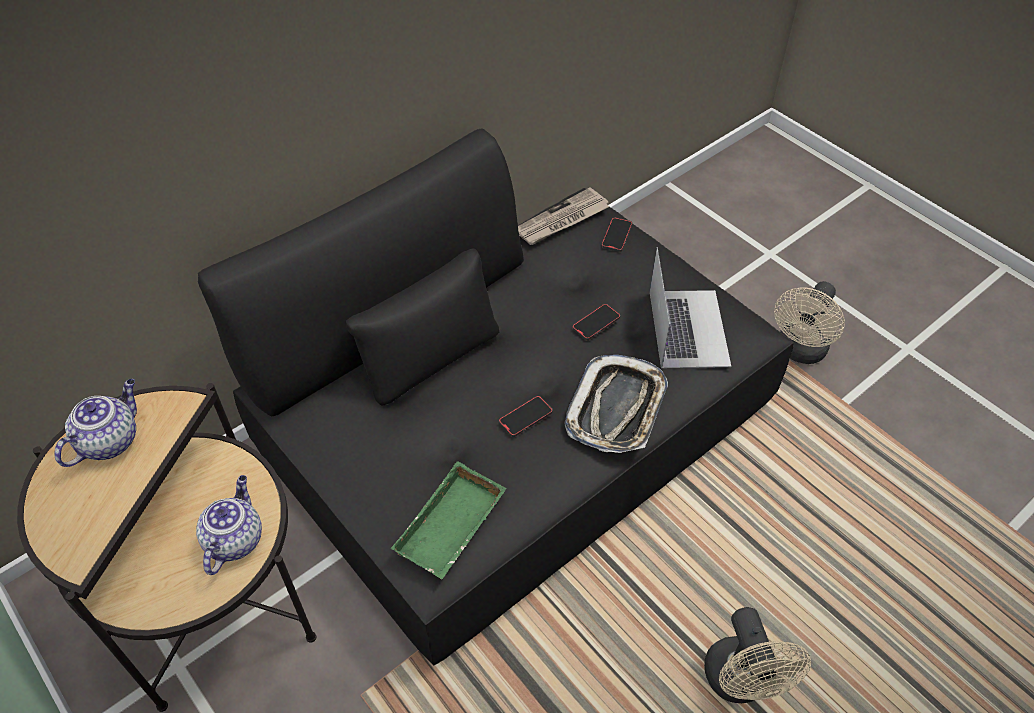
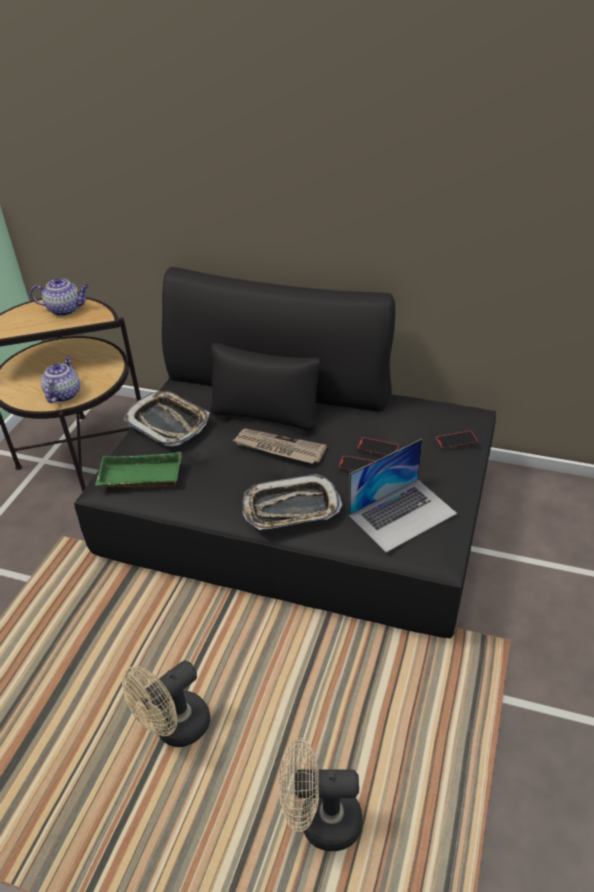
camera: 60 degrees right, 10 degrees down
(234, 539) = (64, 394): teapot -> teapot turned 60 degrees counterclockwise
(369, 455) = (168, 423): none -> tray
(525, 418) = (247, 471): phone -> phone (378, 449)
(562, 220) = (441, 410): newspaper -> newspaper (278, 448)
(799, 351) = (527, 643): beige fan -> beige fan (320, 821)

